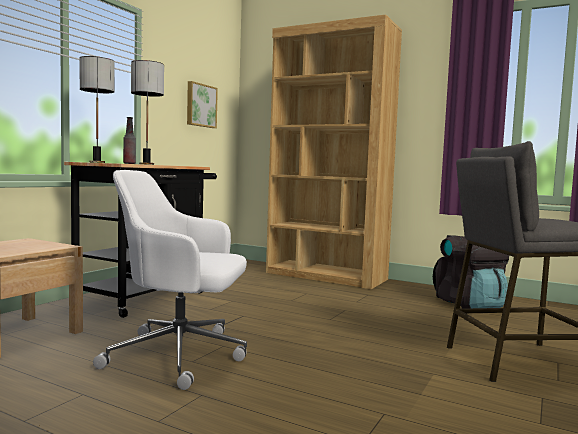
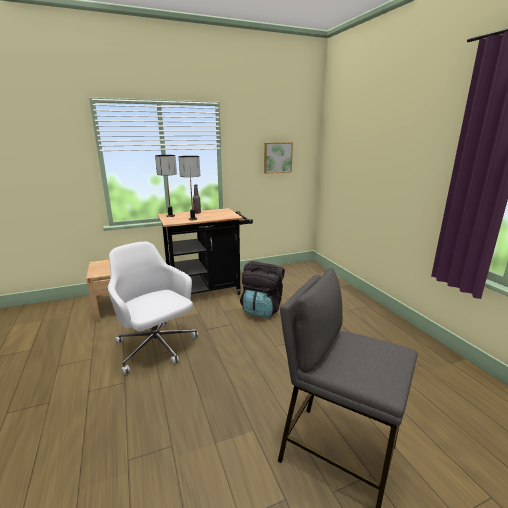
camera: 40 degrees right, 15 degrees up
(326, 276) = (345, 296): brown bookcase -> none
(469, 305) = (415, 370): black backpack -> black backpack (262, 309)

